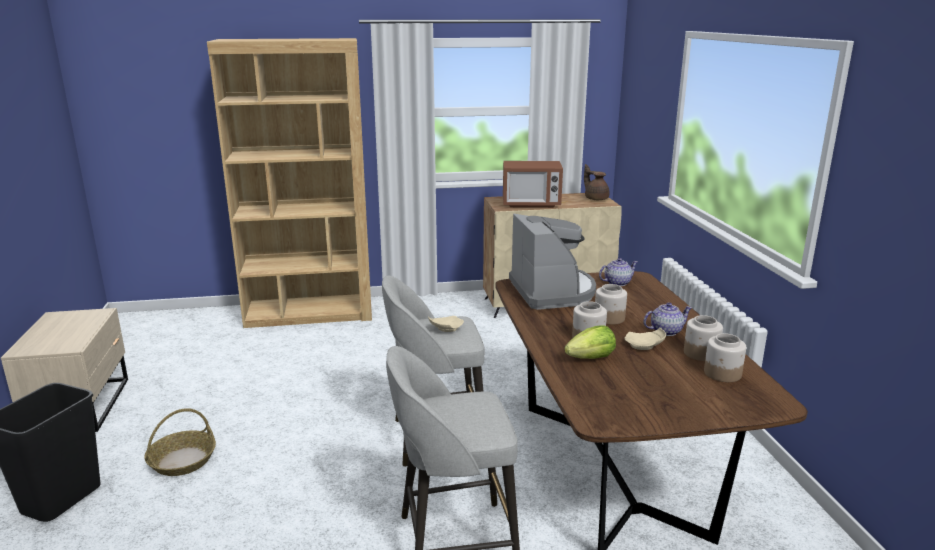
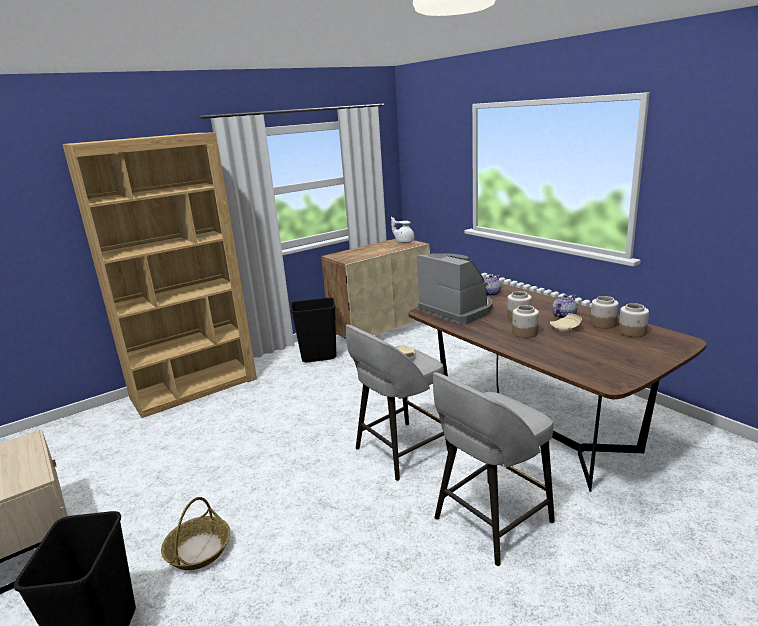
camera: 25 degrees left, 0 degrees up
(453, 314) = (319, 357): none -> black trash can
(531, 204) = (364, 254): microwave -> none
(591, 358) = (546, 345): lettuce -> none
(595, 198) = (404, 242): brown teapot -> white teapot

